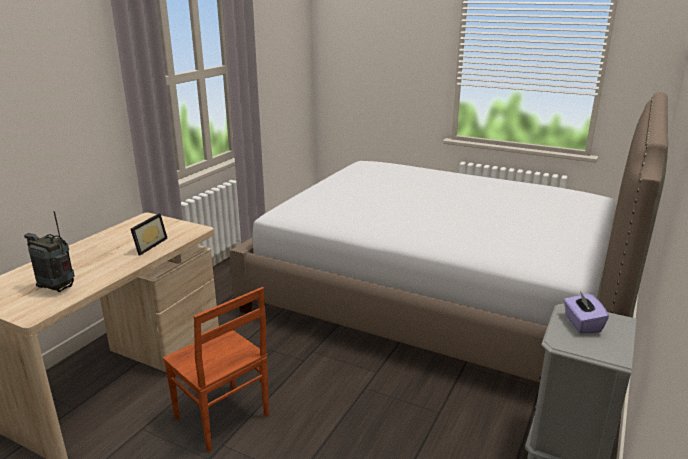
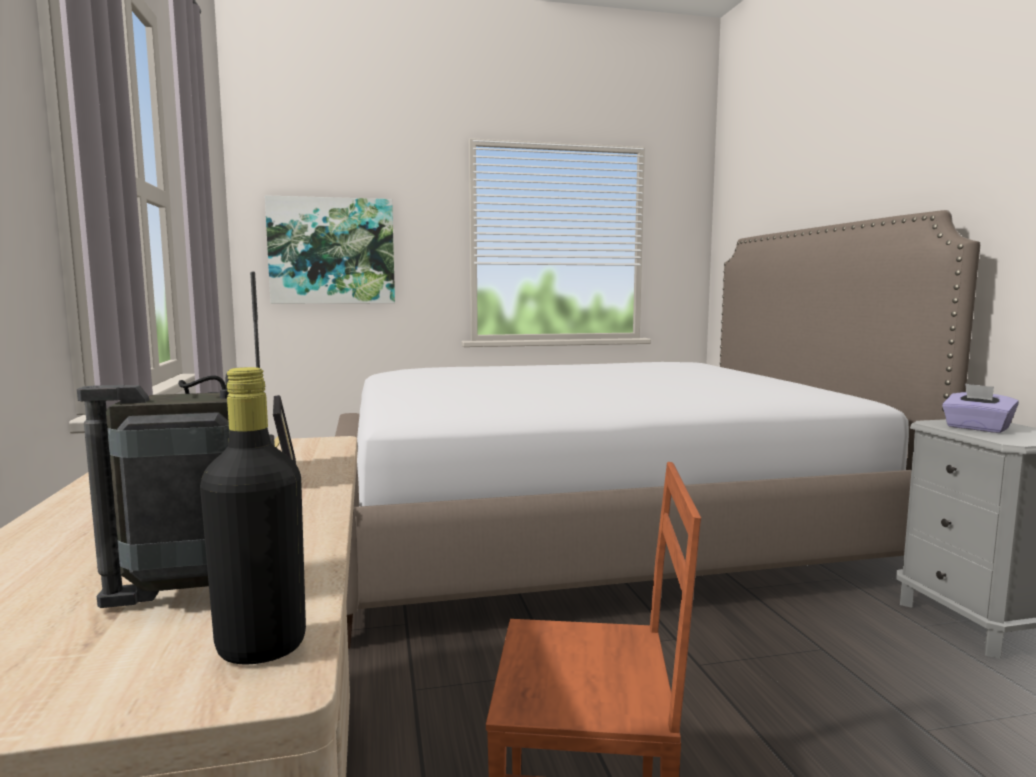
camera: 40 degrees left, 15 degrees down
(41, 309) = (261, 647): none -> black bottle
(367, 69) = (332, 251): none -> picture

